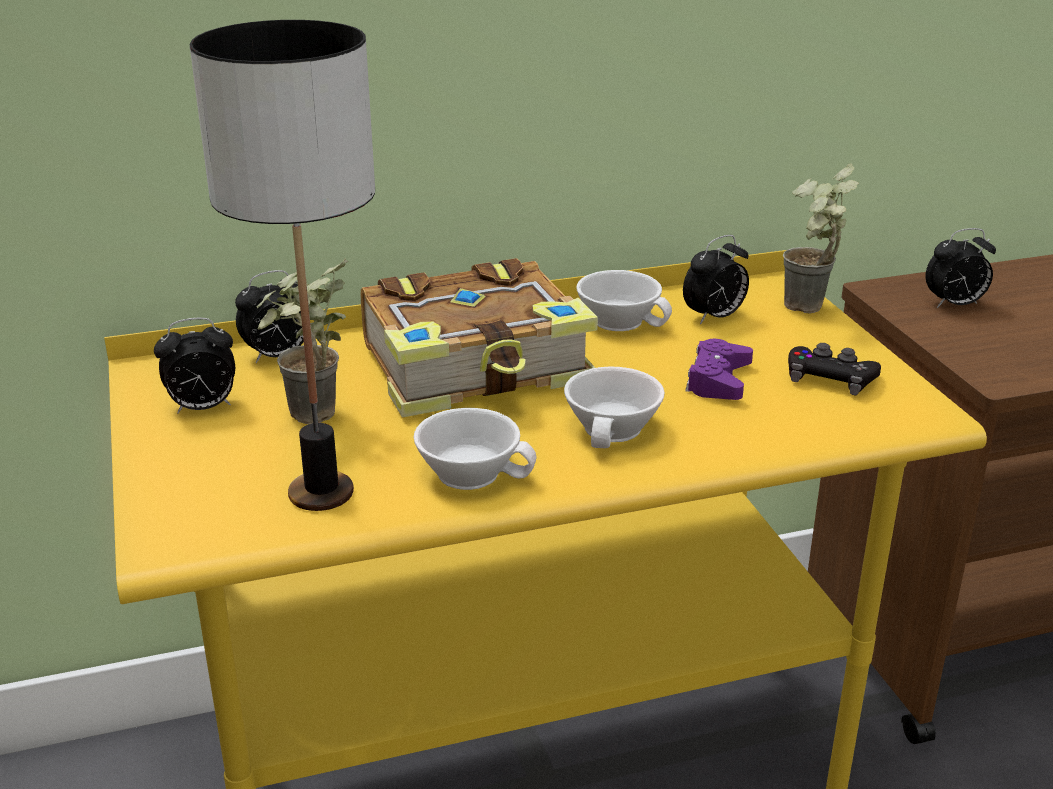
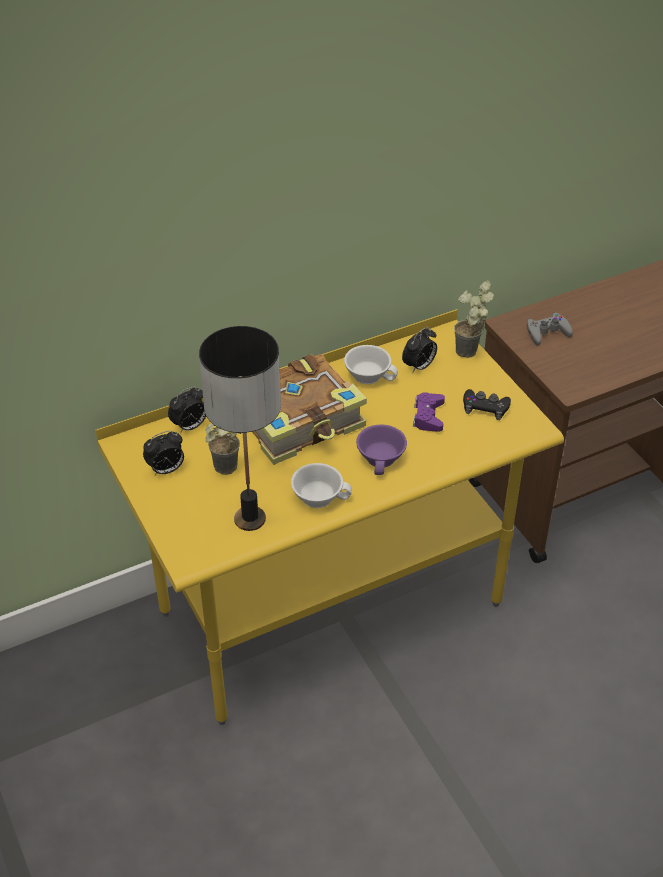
camera: 10 degrees left, 15 degrees up
(615, 429) = (382, 458): white cup -> purple cup
(954, 305) = (547, 333): alarm clock -> grey game controller

